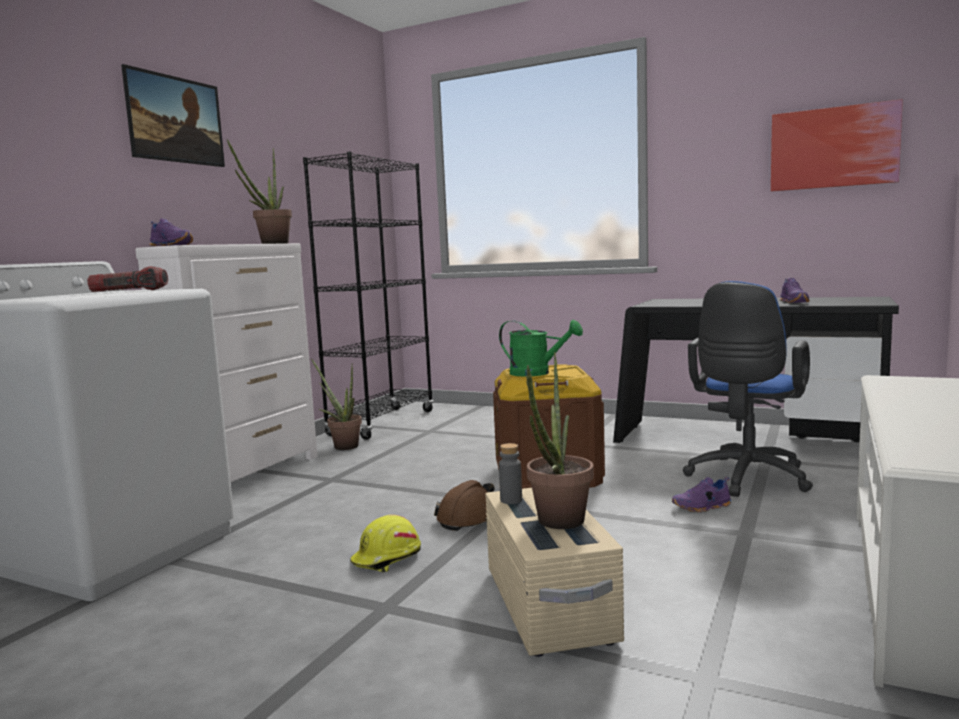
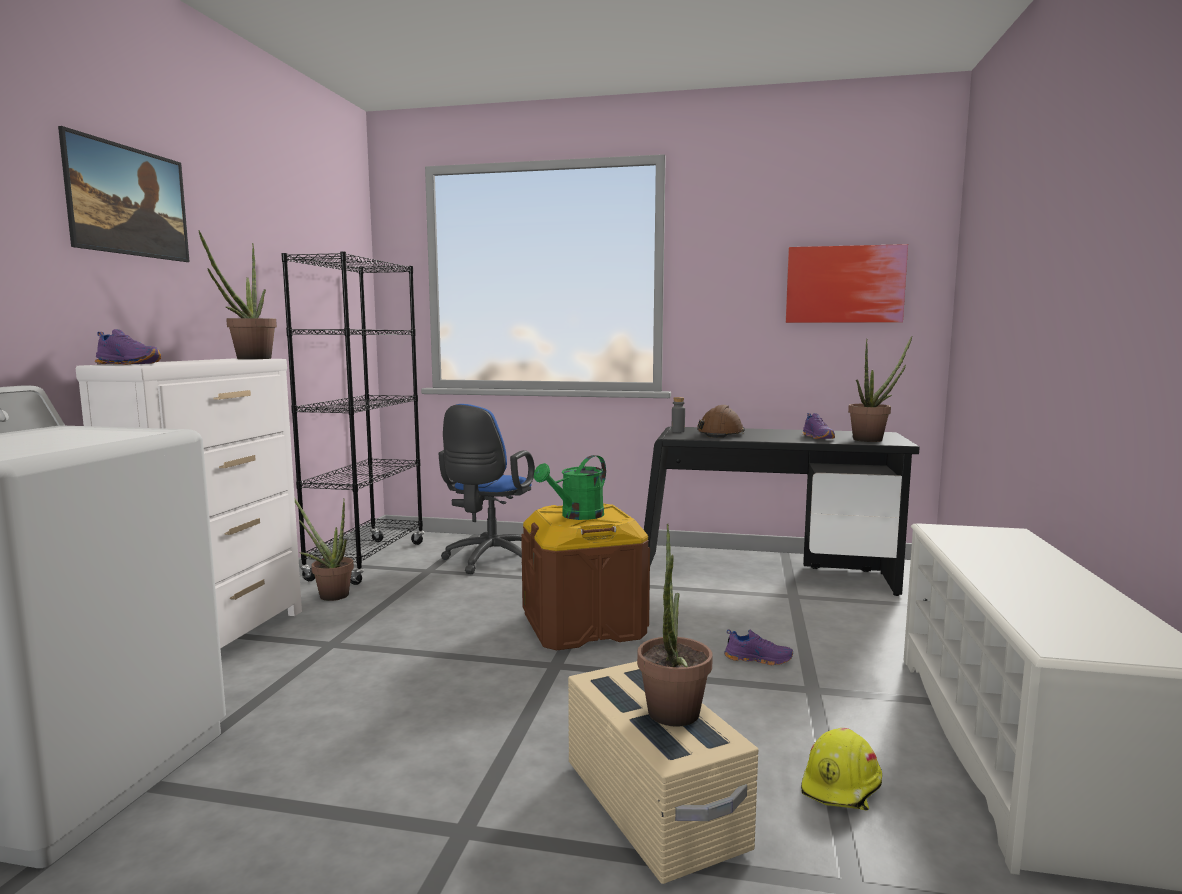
camera: 15 degrees left, 0 degrees up
(129, 291) = (83, 431): flashlight -> none
(387, 558) = (440, 757): yellow hard hat -> yellow hard hat (842, 786)
(469, 518) = (517, 689): brown hard hat -> brown hard hat (721, 434)
(511, 500) = (603, 686): grey bottle -> grey bottle (678, 431)
(537, 373) = (577, 516): green watering can -> green watering can turned 120 degrees clockwise
(702, 507) = (758, 659): purple shoe -> purple shoe turned 135 degrees counterclockwise
(746, 479) = (785, 621): blue office chair -> blue office chair (489, 560)
(852, 302) = (873, 439): none -> potted plant

